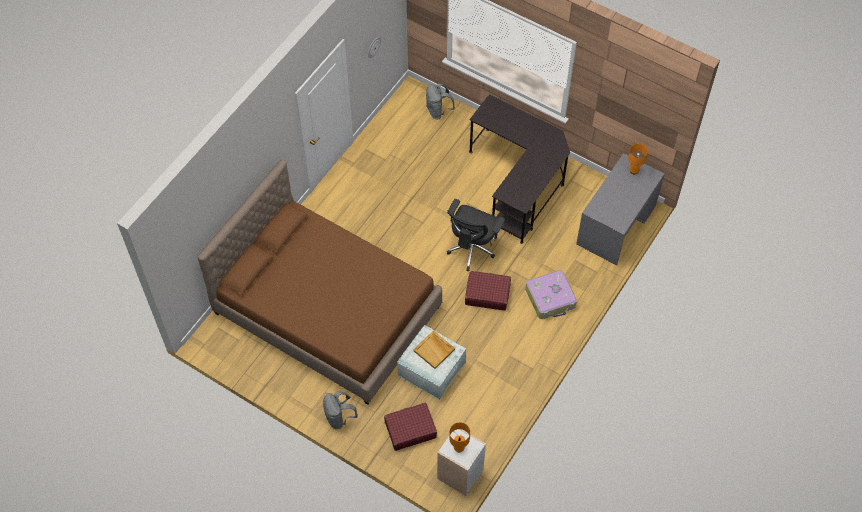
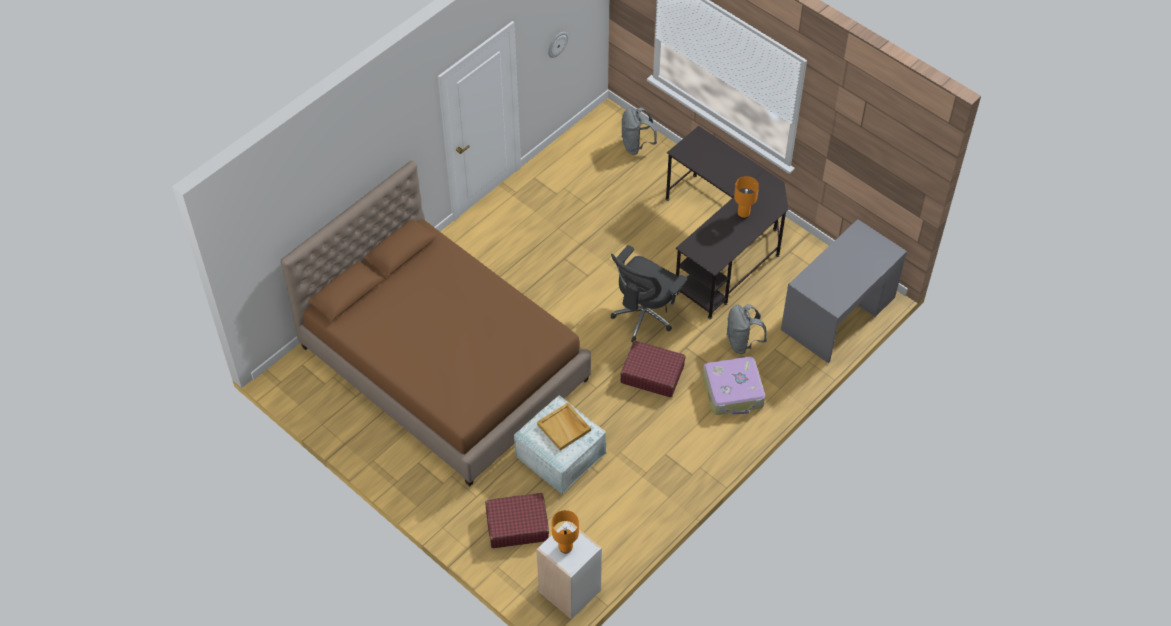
camera: 10 degrees right, 5 degrees down
(339, 418) = (430, 497): grey backpack -> grey backpack (742, 342)
(634, 171) = (867, 242): orange table lamp -> orange table lamp (743, 214)

